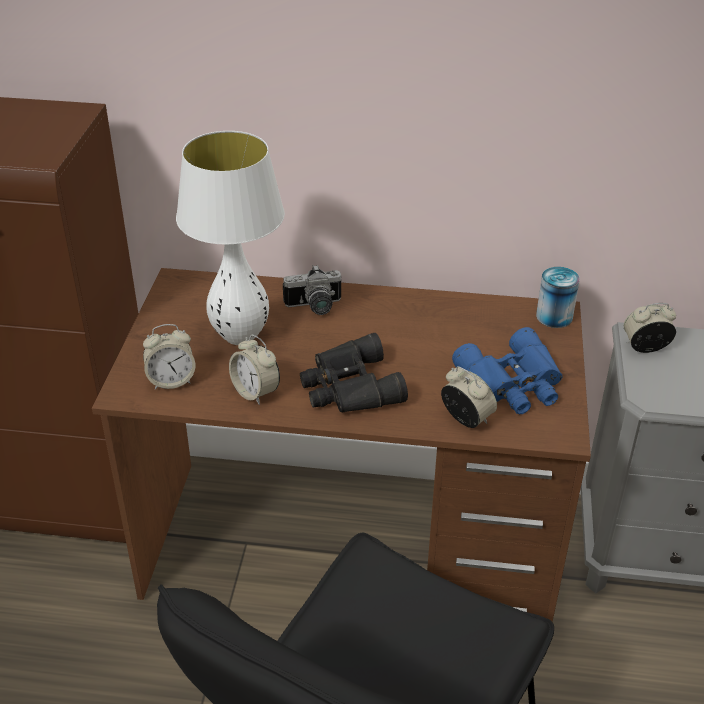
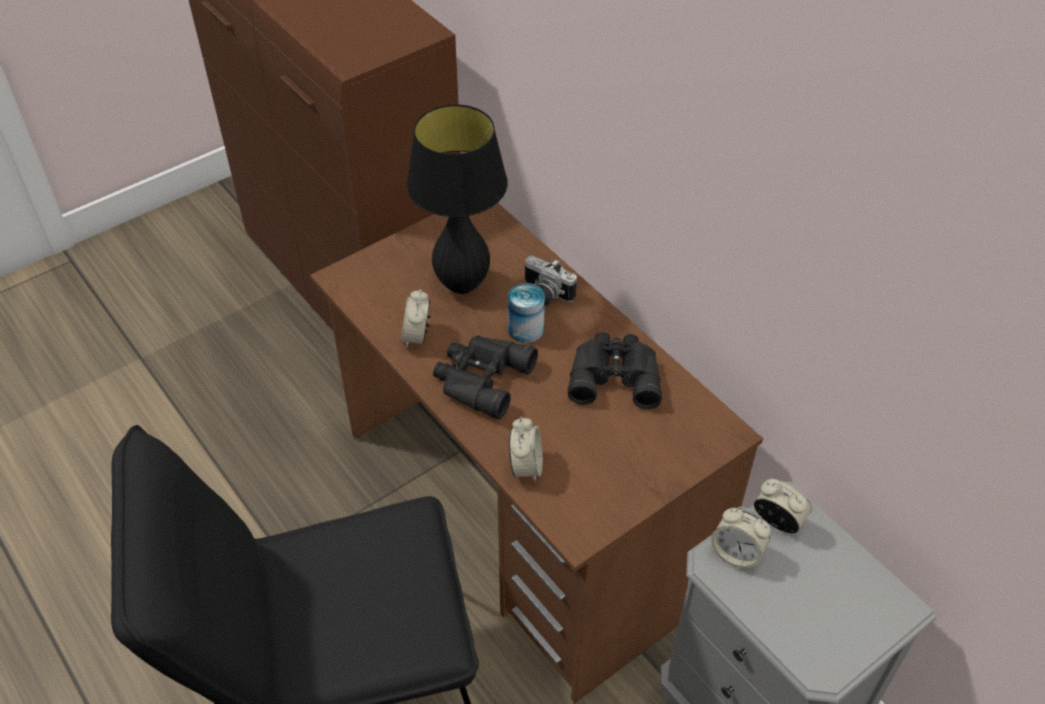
camera: 45 degrees right, 10 degrees up
(171, 380) = (377, 288): alarm clock -> alarm clock (736, 553)
(240, 337) = (462, 285): white table lamp -> black table lamp
(437, 324) = (614, 374): none -> black binoculars
(513, 383) = (601, 466): blue binoculars -> none
(554, 316) = (719, 435): can -> can (525, 329)

